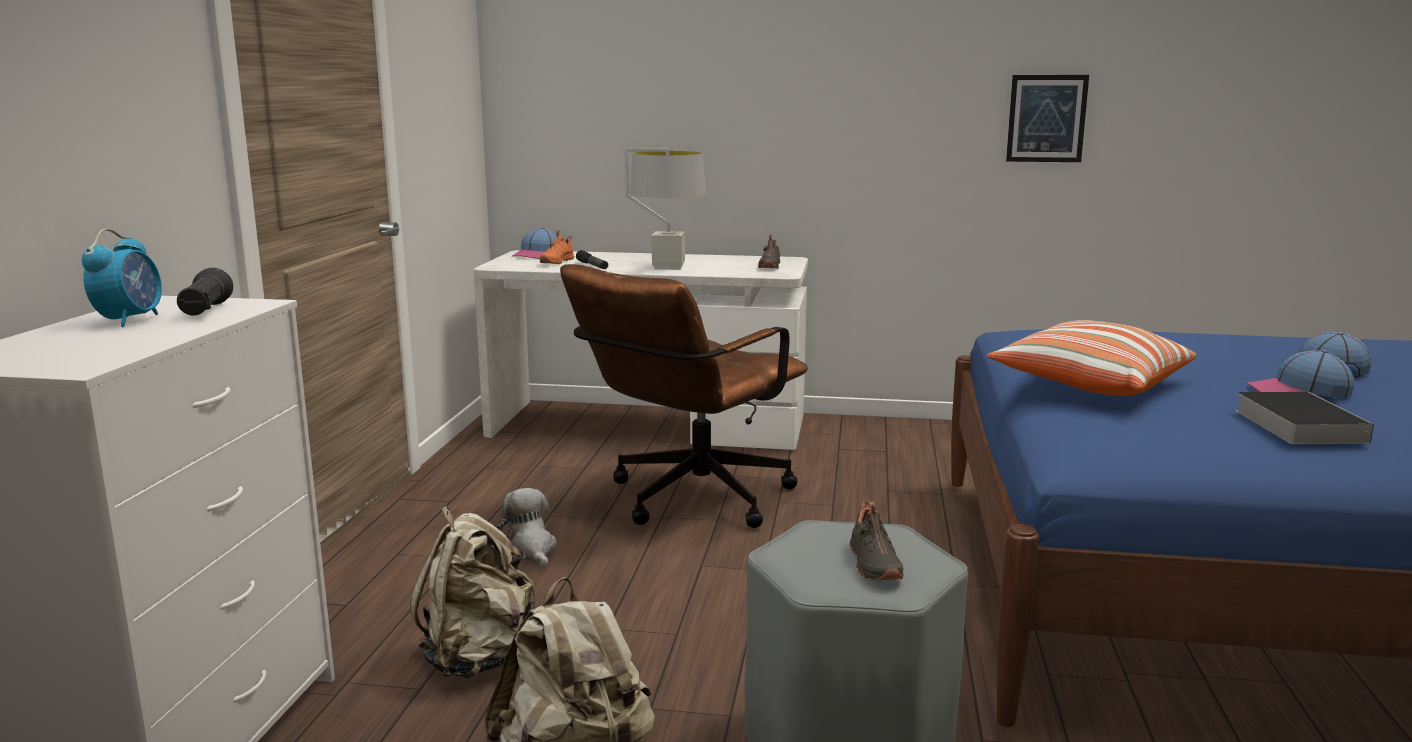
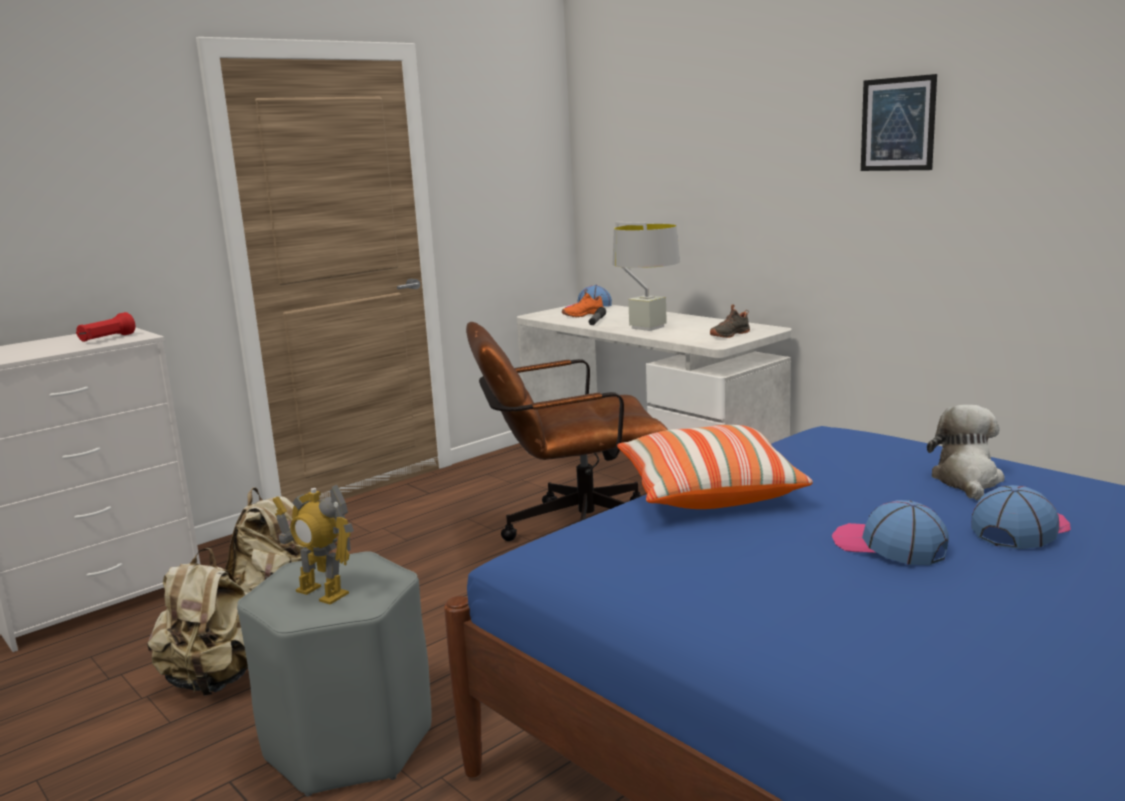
camera: 40 degrees right, 0 degrees up
(130, 320) = (67, 341): alarm clock -> none
(205, 311) = (107, 339): black flashlight -> red flashlight
(530, 550) = (416, 539): plush toy -> plush toy (967, 481)
(872, 564) = (321, 593): black shoe -> toy robot
(1046, 118) = (1031, 193): picture -> picture (897, 124)
(1296, 425) = (766, 575): book -> none

